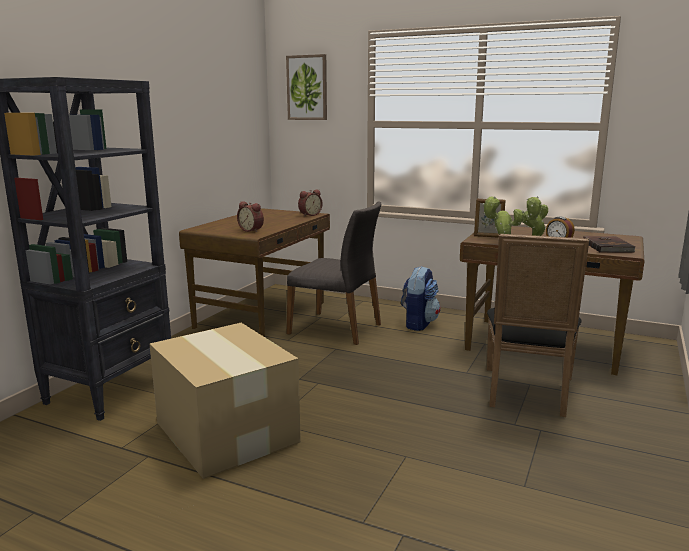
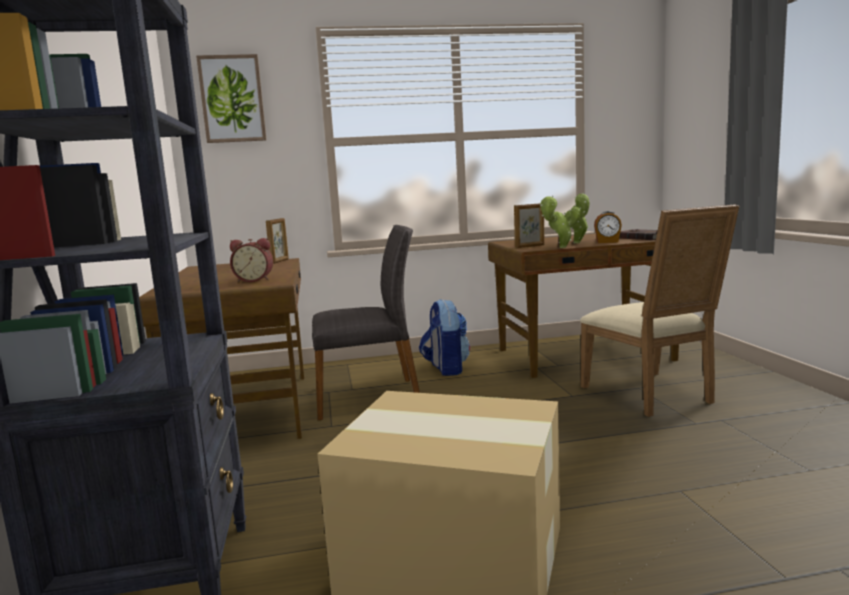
camera: 35 degrees left, 5 degrees down
(309, 215) = (280, 261): alarm clock -> picture frame
(527, 394) = (652, 396): black chair -> beige chair

